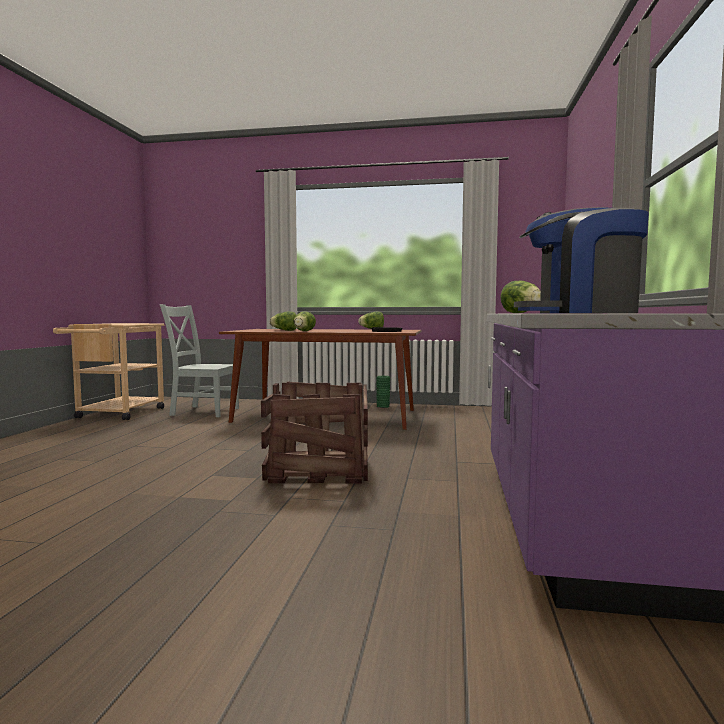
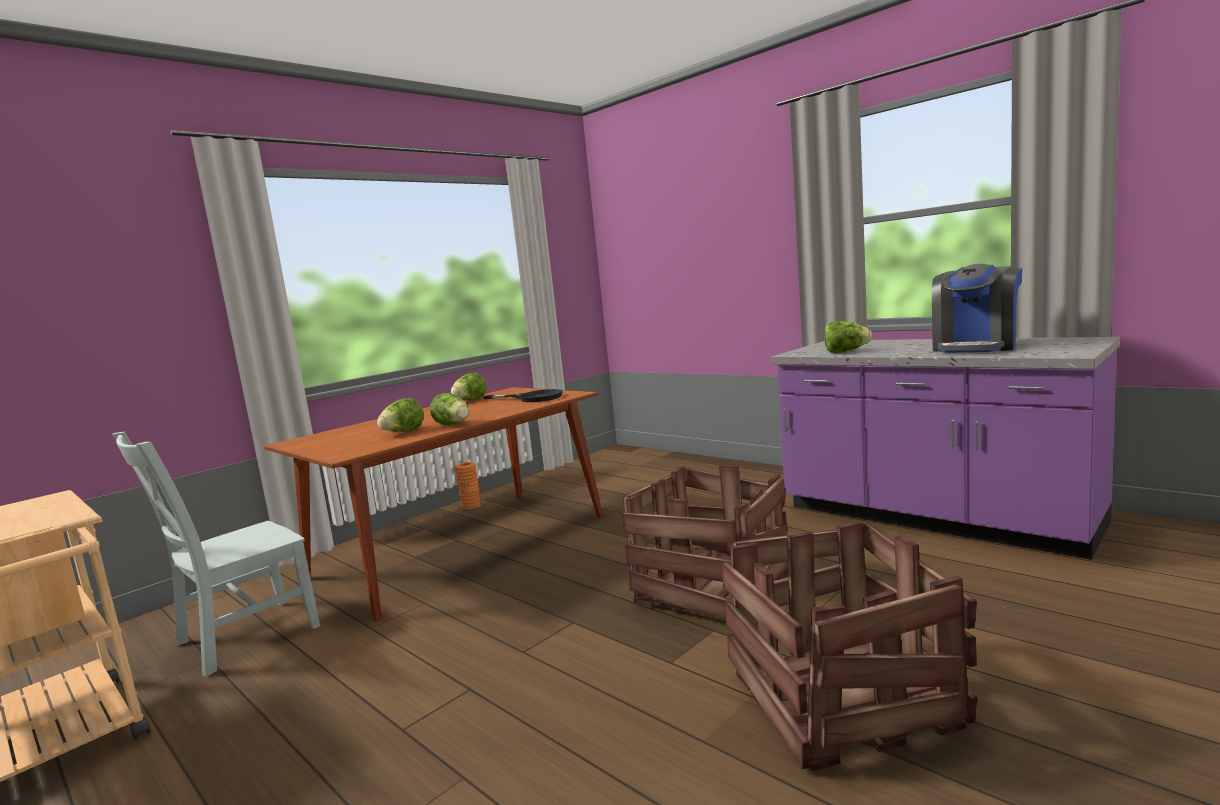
camera: 55 degrees left, 5 degrees up
(181, 517) = (839, 699): none -> crate
(383, 406) = (471, 507): green vase -> orange vase

